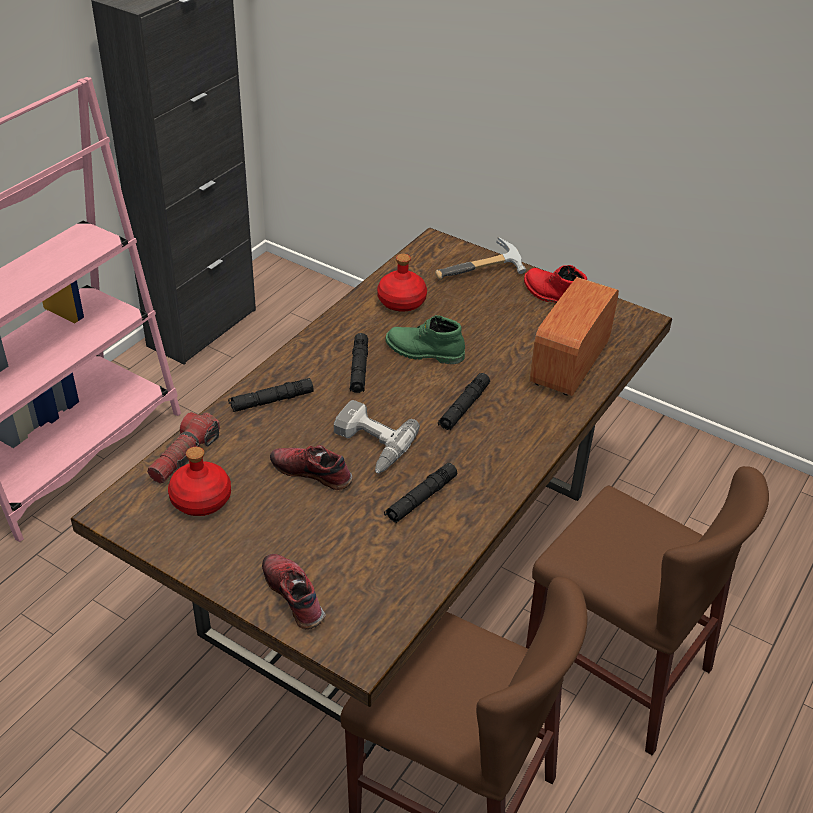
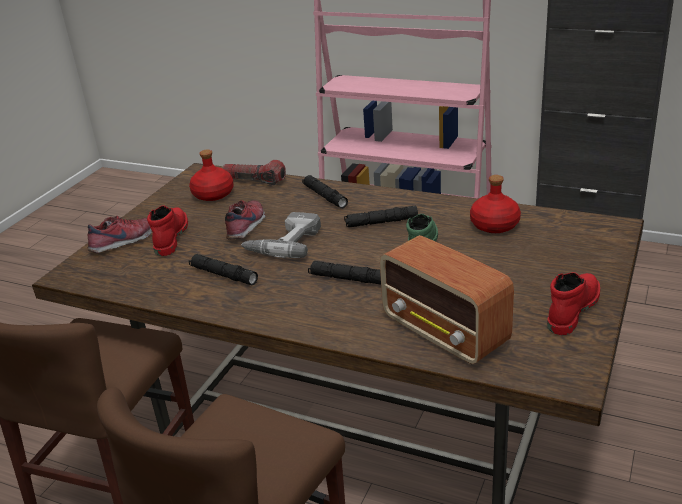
camera: 85 degrees right, 10 degrees down
(305, 545) = (170, 237): none -> red boot
(482, 274) = (580, 260): hammer -> none
(568, 365) = (445, 332): radio -> radio turned 150 degrees counterclockwise

